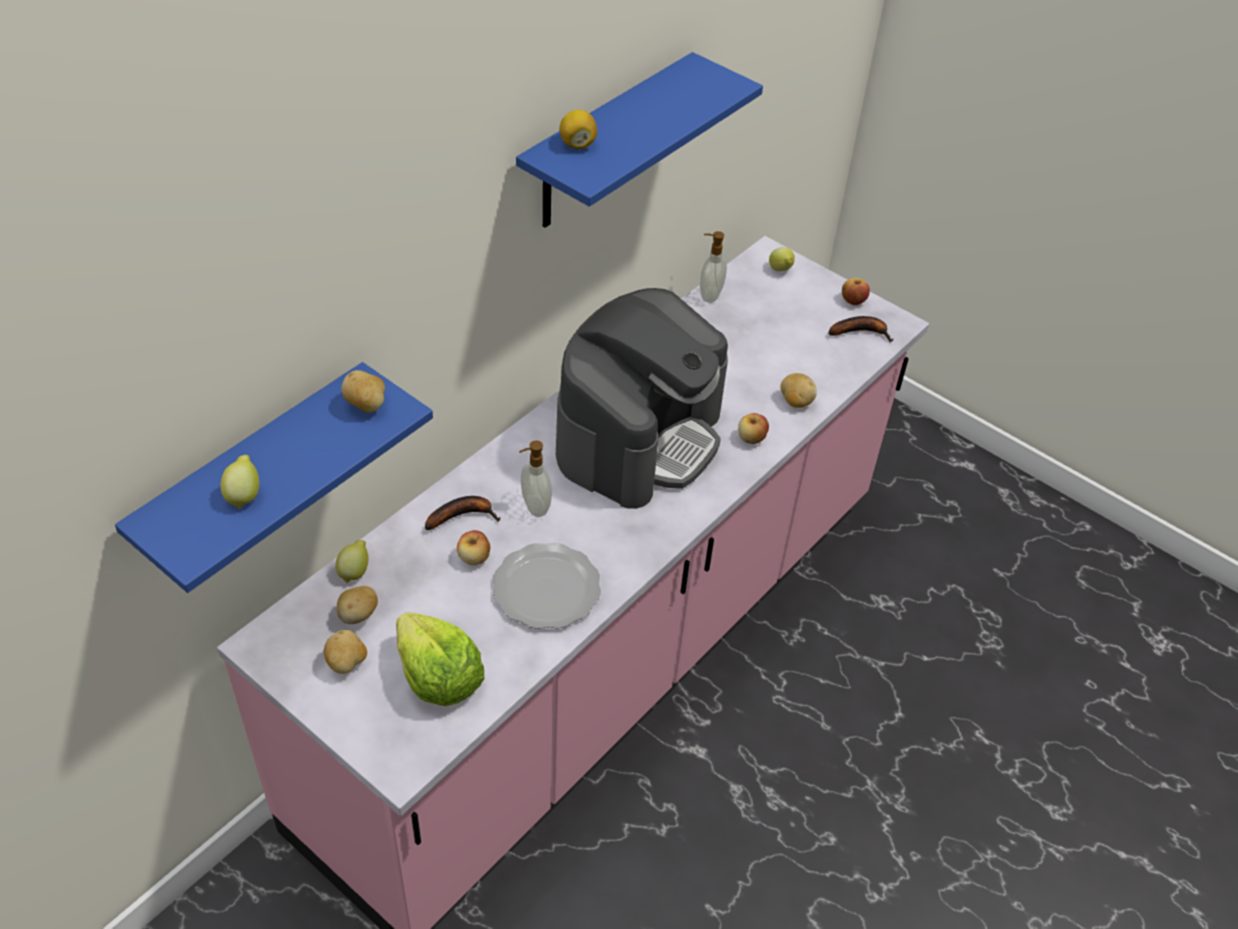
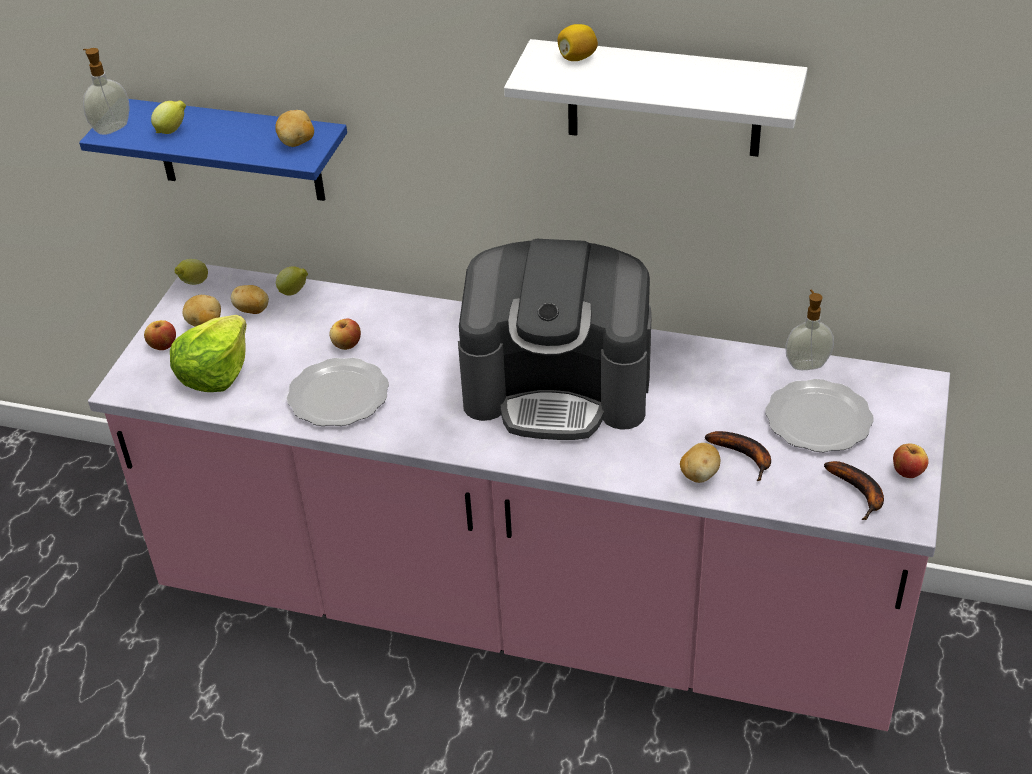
camera: 70 degrees right, 5 degrees down
(463, 515) = (389, 322): banana -> banana (745, 456)
(534, 506) = (426, 356): soap dispenser -> soap dispenser (111, 128)
(606, 144) = (664, 99): blue shelf -> white shelf
(751, 438) = (617, 460): apple -> apple (163, 345)
(773, 315) = (819, 419): none -> plate
(780, 270) = (900, 401): lemon -> lemon (193, 284)

